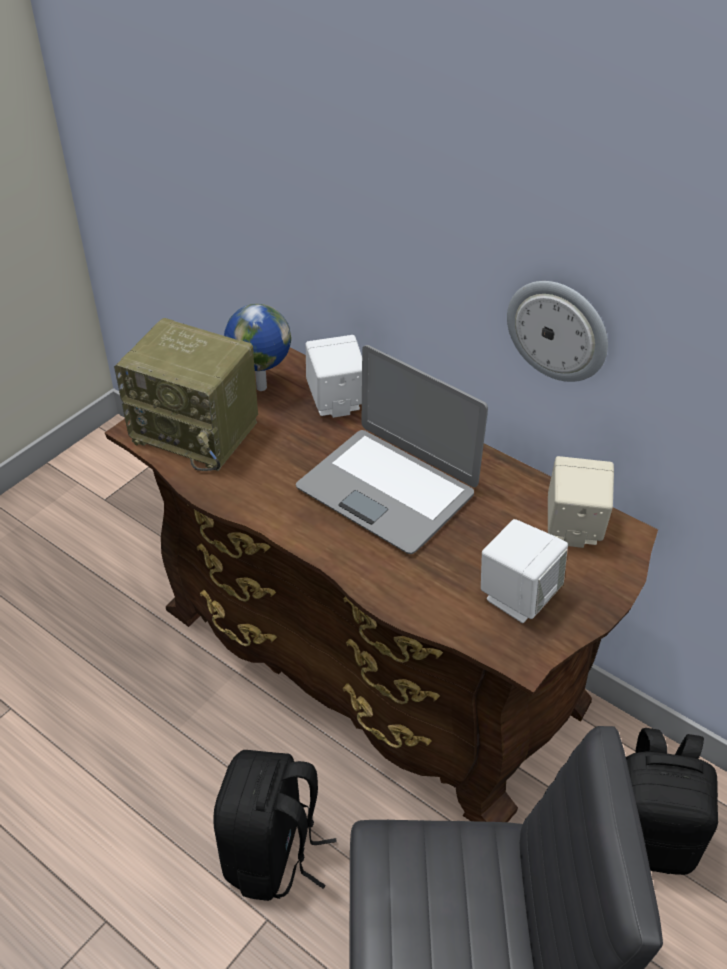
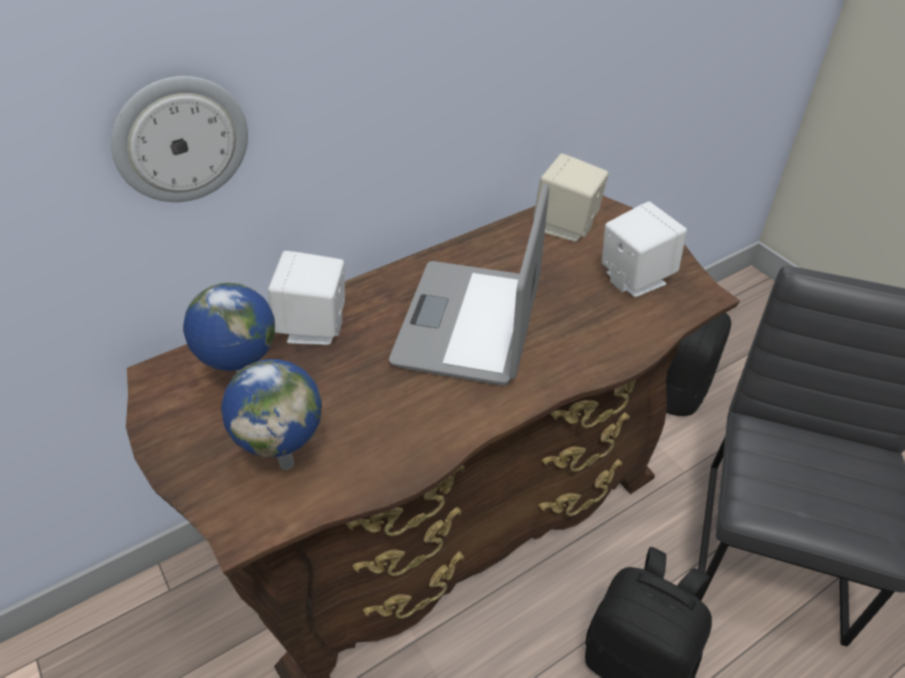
camera: 70 degrees left, 0 degrees up
(198, 431) = (287, 462): radio -> globe
(387, 490) = (470, 323): laptop -> laptop turned 135 degrees clockwise
(558, 330) = (478, 78): wall clock -> wall clock (181, 139)

